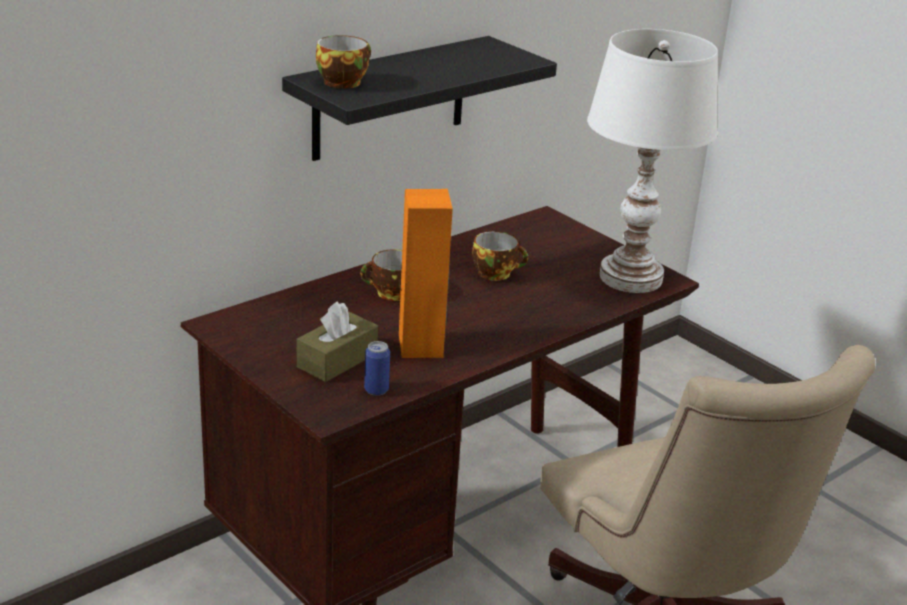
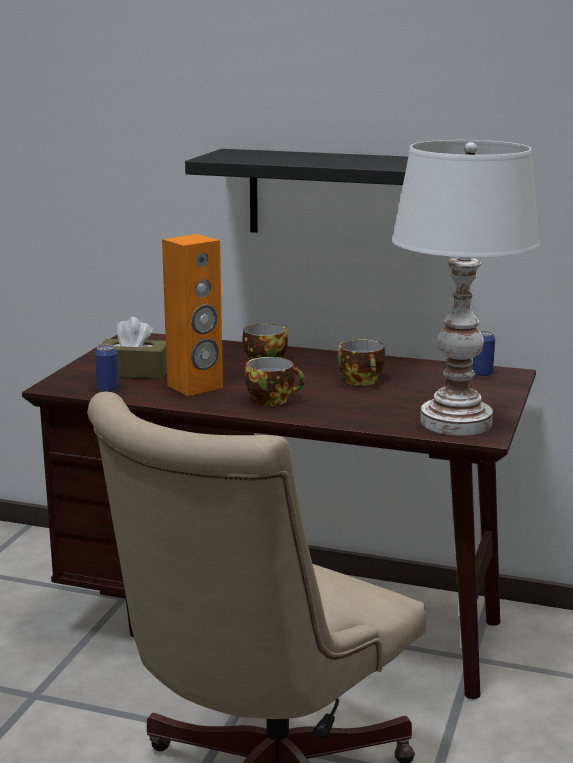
camera: 60 degrees right, 10 degrees down
(343, 82) = (241, 154): cup -> cup (273, 400)
(535, 226) = (482, 374): none -> can

